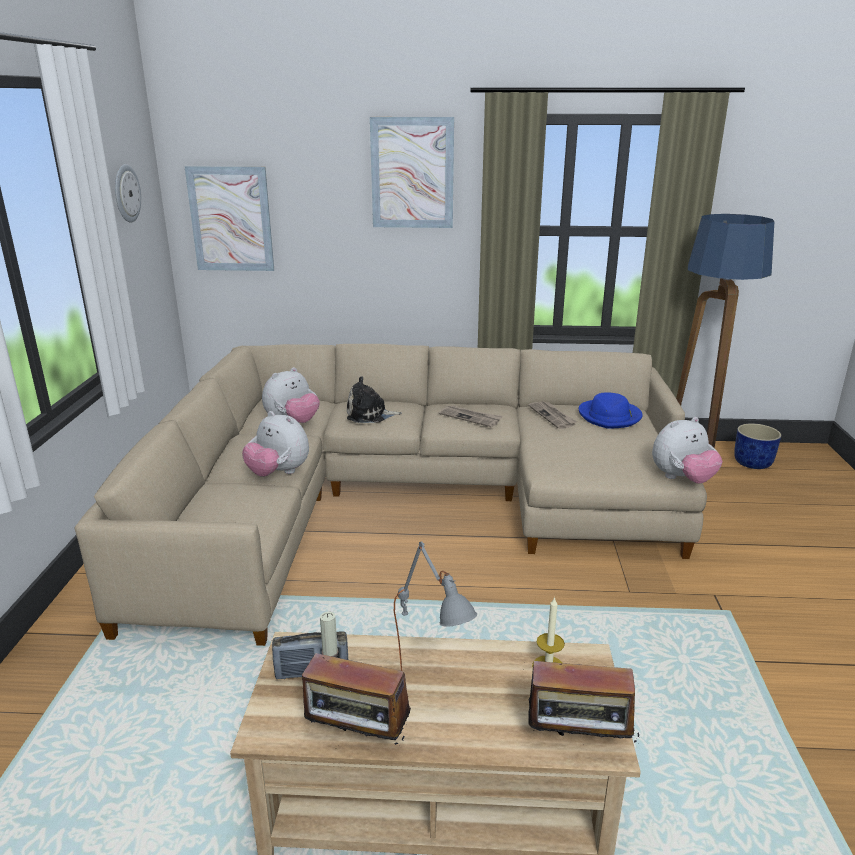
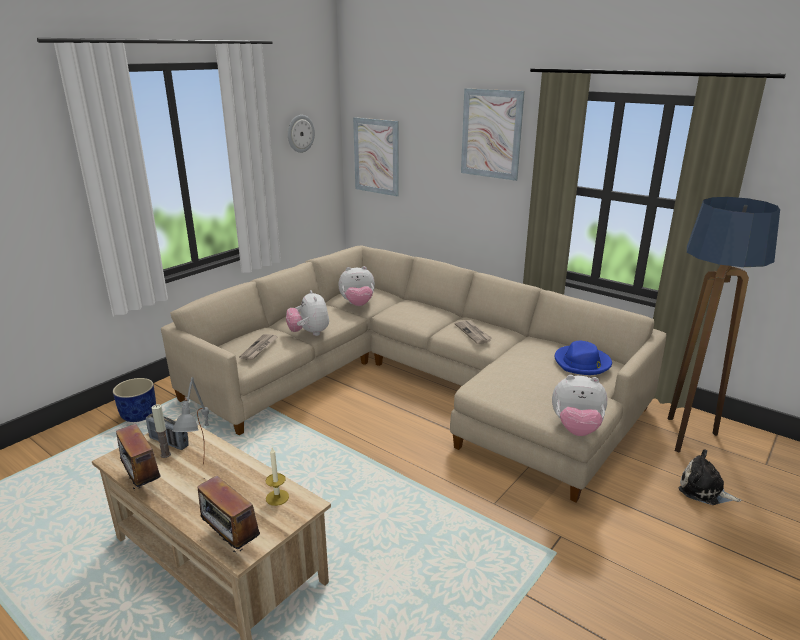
camera: 35 degrees right, 0 degrees up
(370, 415) = (409, 312): plush toy -> plush toy (704, 490)
(553, 416) = (535, 349): newspaper -> newspaper (259, 348)
(752, 463) = (753, 453): blue planter -> blue planter (139, 415)

